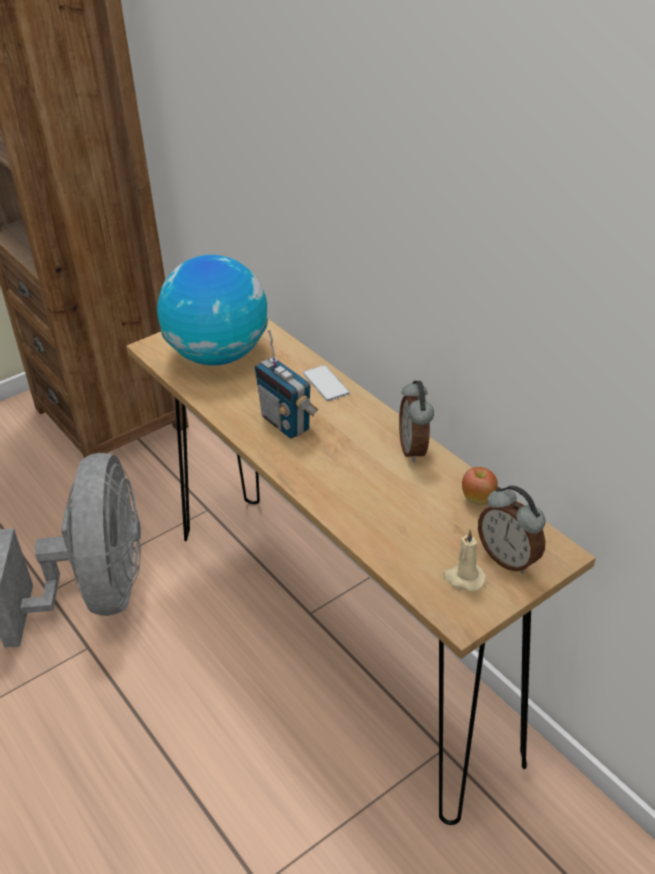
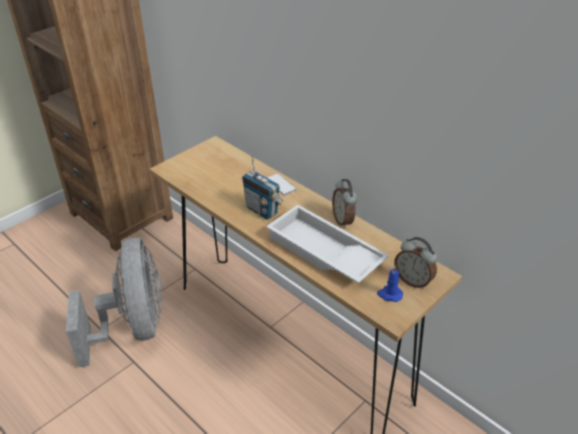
camera: 10 degrees left, 0 degrees up
(218, 355) = (209, 171): globe -> none
(369, 499) = (323, 252): none -> white tray
(463, 578) = (389, 294): beige candle -> blue candle
(478, 499) = (387, 247): apple -> none

